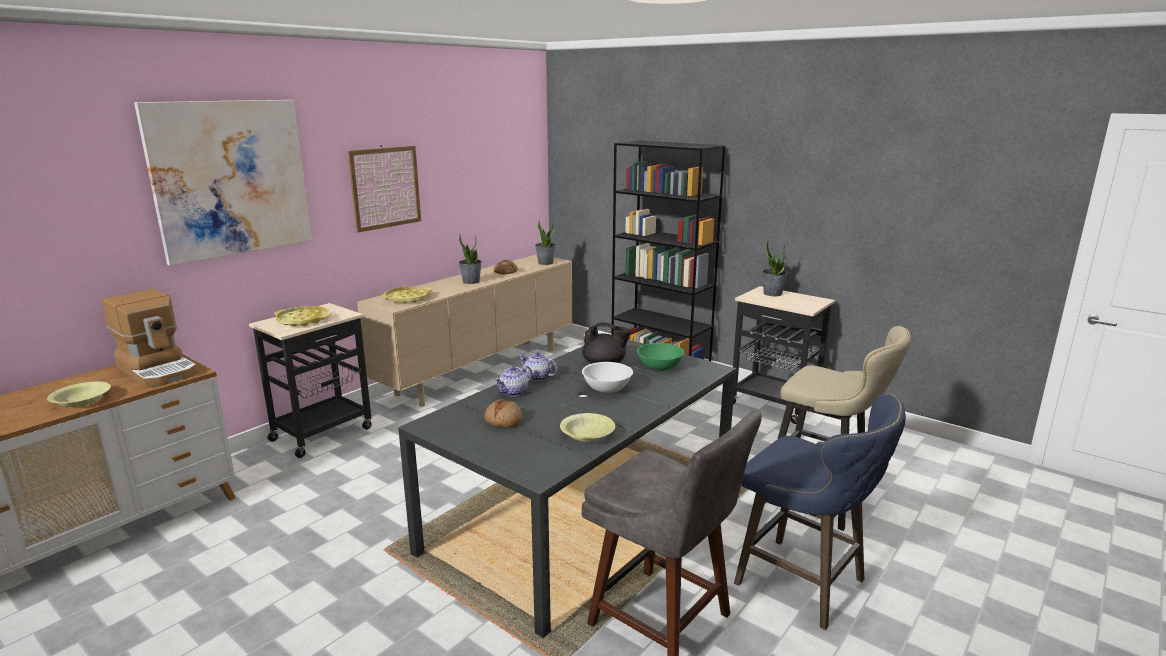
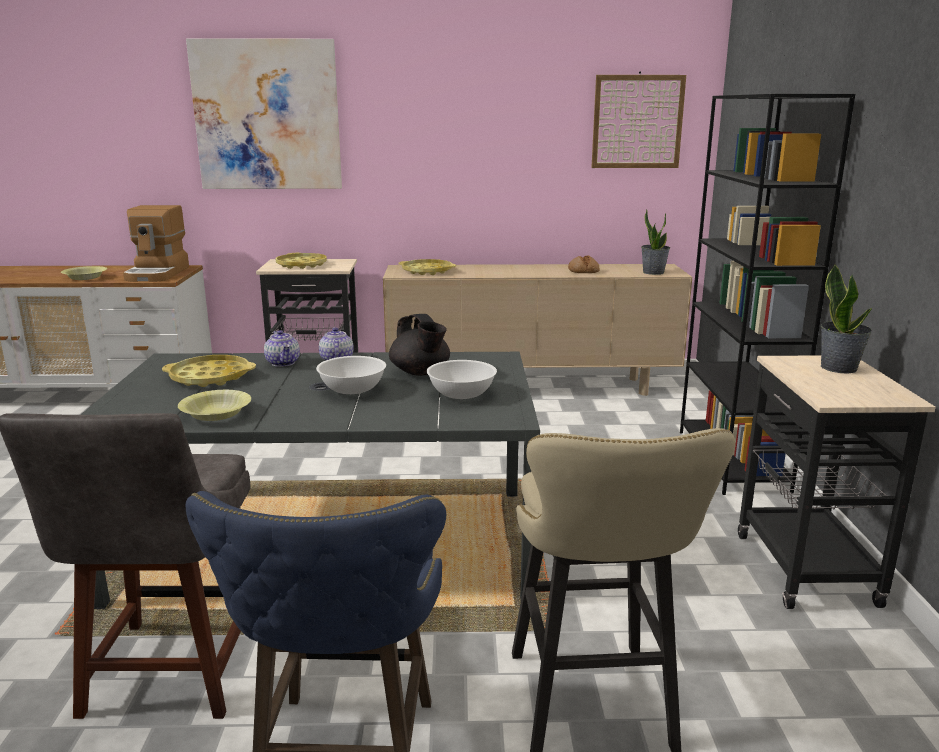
camera: 50 degrees right, 0 degrees up
(385, 186) = (440, 142): picture -> picture (637, 120)
(471, 281) = (522, 271): potted plant -> none
(503, 420) = (210, 377): bread -> yellow tray
(514, 392) = (283, 363): teapot -> teapot turned 120 degrees counterclockwise
(659, 367) = (461, 394): green bowl -> white bowl

